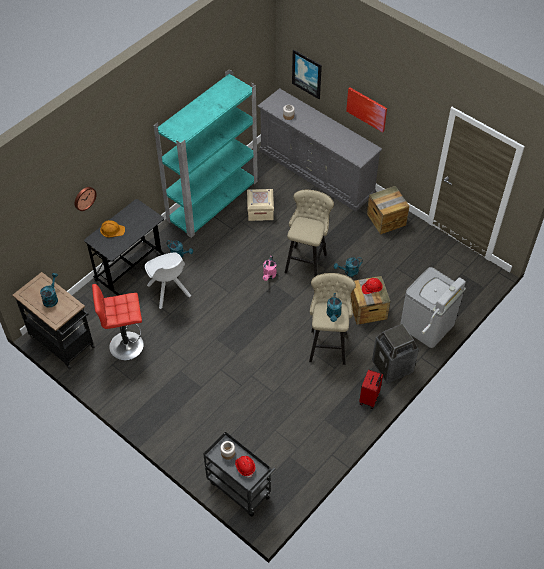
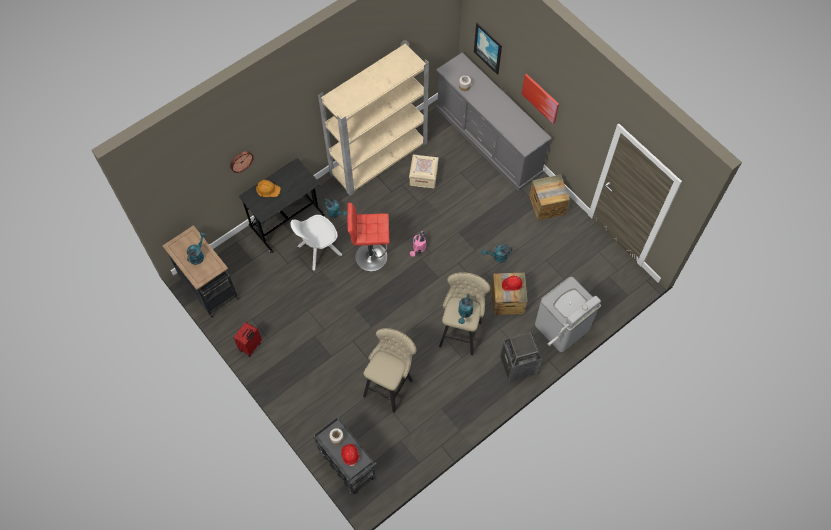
camera: 10 degrees right, 10 degrees up
(126, 345) = (268, 301): red stool -> red stool (371, 256)
(169, 291) = (318, 250): white chair -> white chair turned 75 degrees clockwise
(213, 201) = (379, 158): turquoise bookcase -> beige bookcase
(307, 259) = (459, 237): beige stool -> beige stool (391, 383)
(370, 398) = (489, 394): red suitcase -> red suitcase (251, 346)

